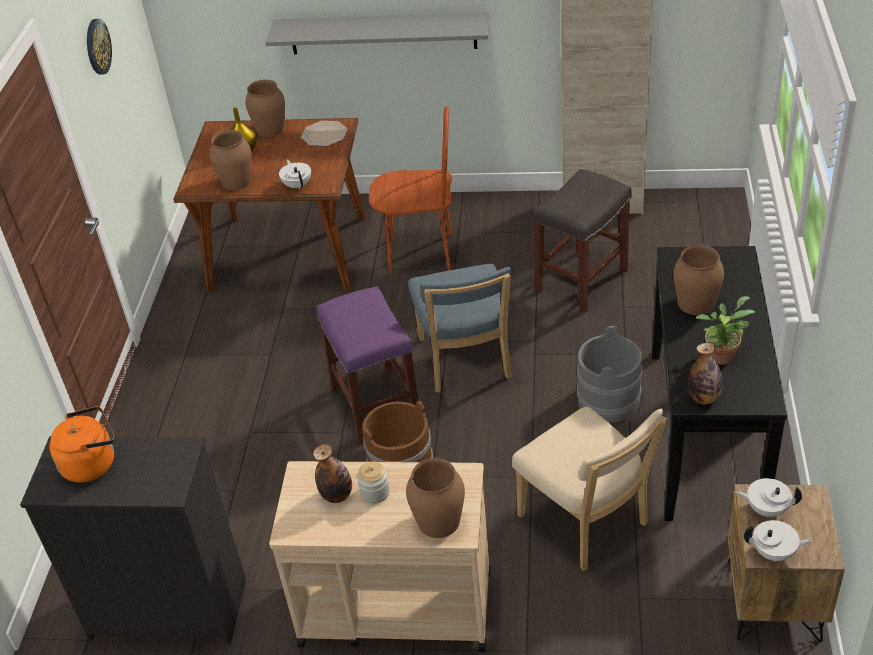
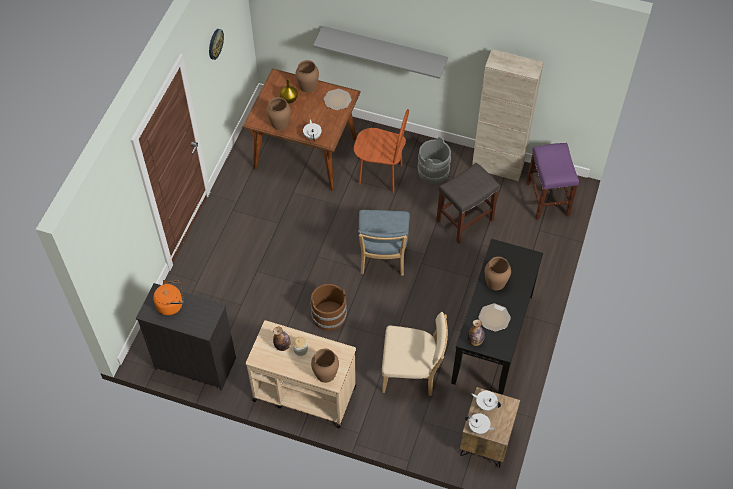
camera: 10 degrees right, 15 degrees up
(374, 405) = (326, 272): purple stool -> purple stool (547, 198)
(587, 523) = (412, 374): beige chair -> beige chair turned 60 degrees counterclockwise
(608, 400) = (450, 304): grey bucket -> grey bucket (433, 171)
(721, 355) = (494, 318): potted plant -> plate

